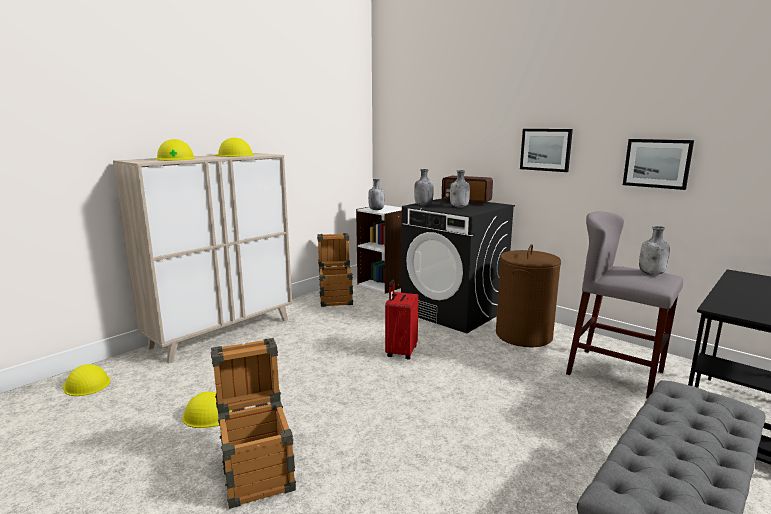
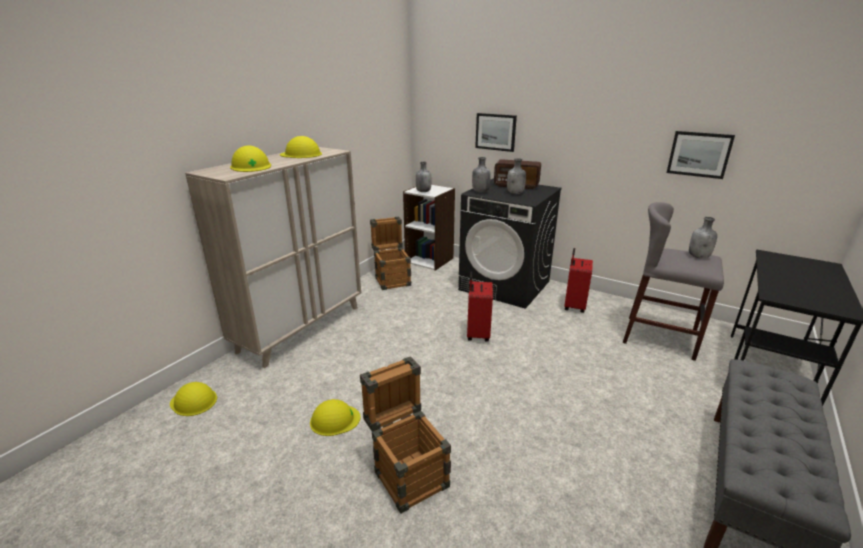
camera: 10 degrees left, 10 degrees up
(523, 335) = (573, 306): brown laundry basket -> red suitcase
(545, 149) = (594, 137): picture -> picture (495, 132)

